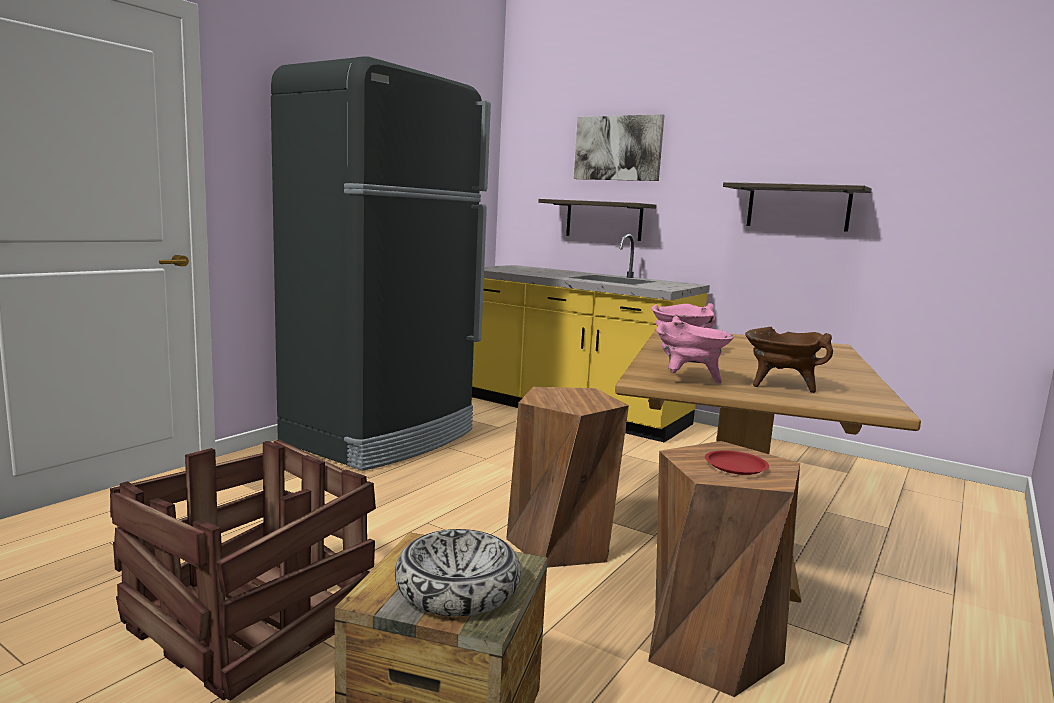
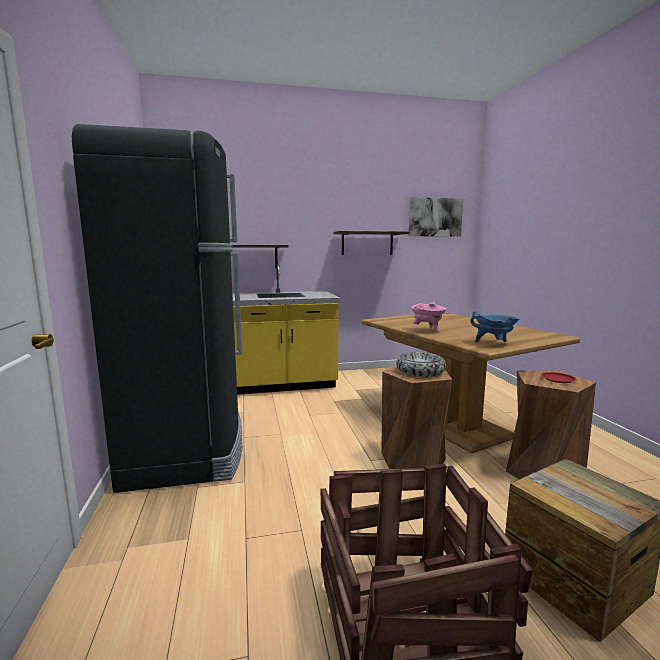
camera: 45 degrees left, 0 degrees up
(457, 589) = (600, 495): bowl -> bowl (420, 371)
(618, 148) = (254, 208): picture -> picture (435, 217)
(688, 380) = (493, 343): pink cooking pot -> blue cooking pot
(780, 386) = (515, 337): brown cooking pot -> none

